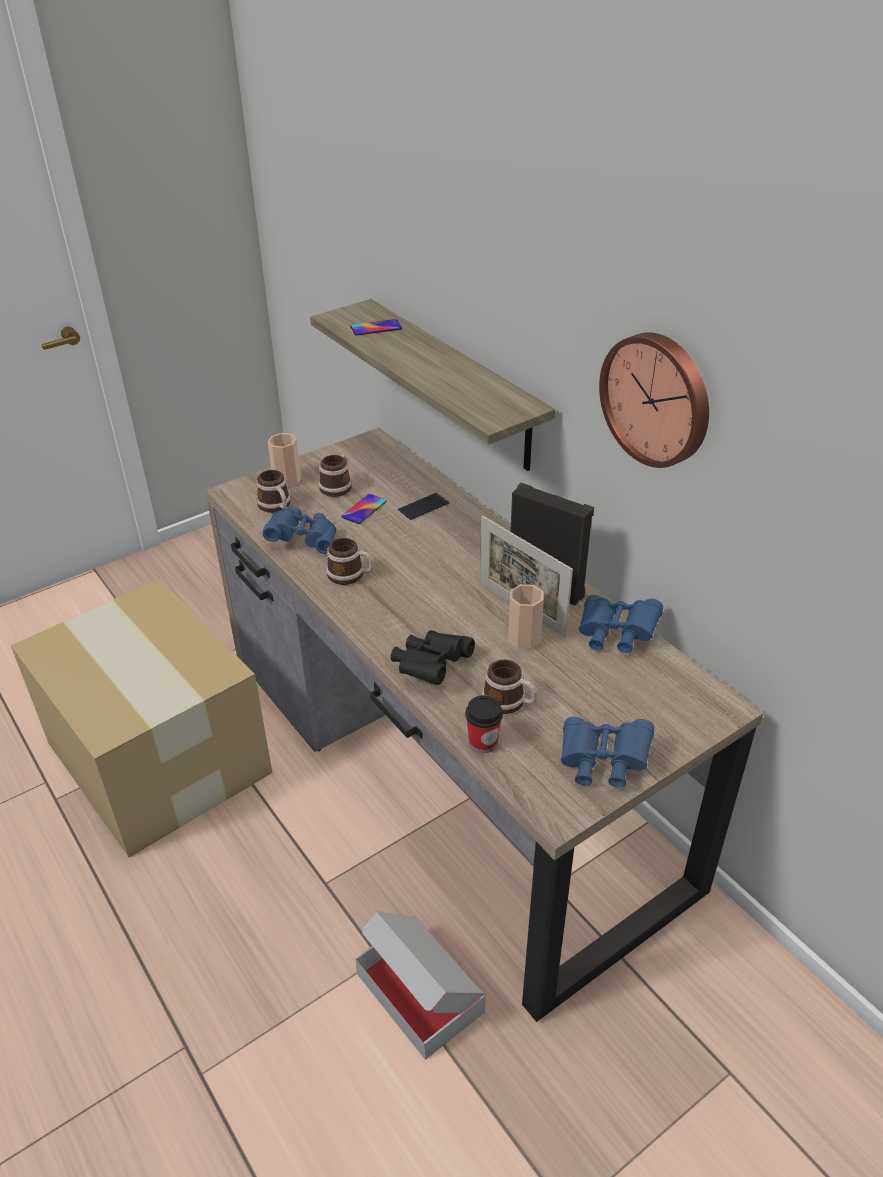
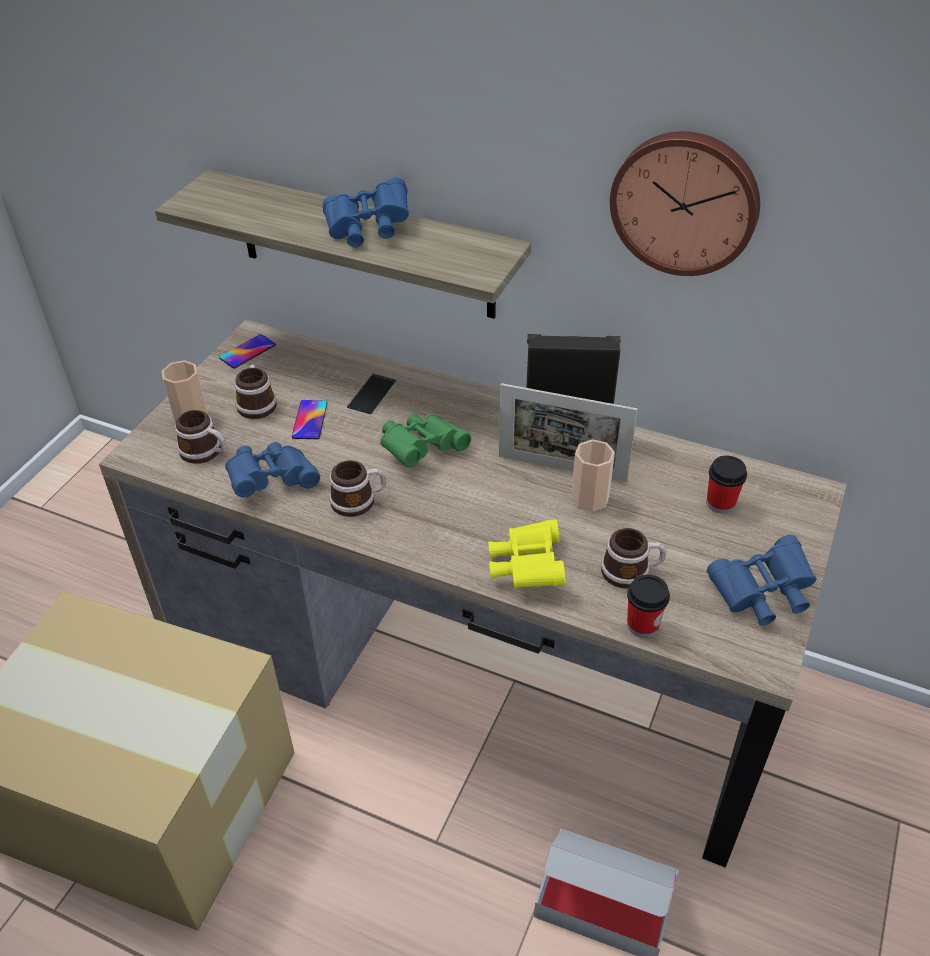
camera: 30 degrees left, 5 degrees up
(376, 328) = (249, 203): phone -> phone (247, 351)
(425, 557) = (421, 450): none -> green binoculars
(431, 666) = (526, 567): black binoculars -> yellow binoculars
(615, 635) = (668, 460): blue binoculars -> blue binoculars (368, 230)
(631, 683) = (720, 503): none -> cup

